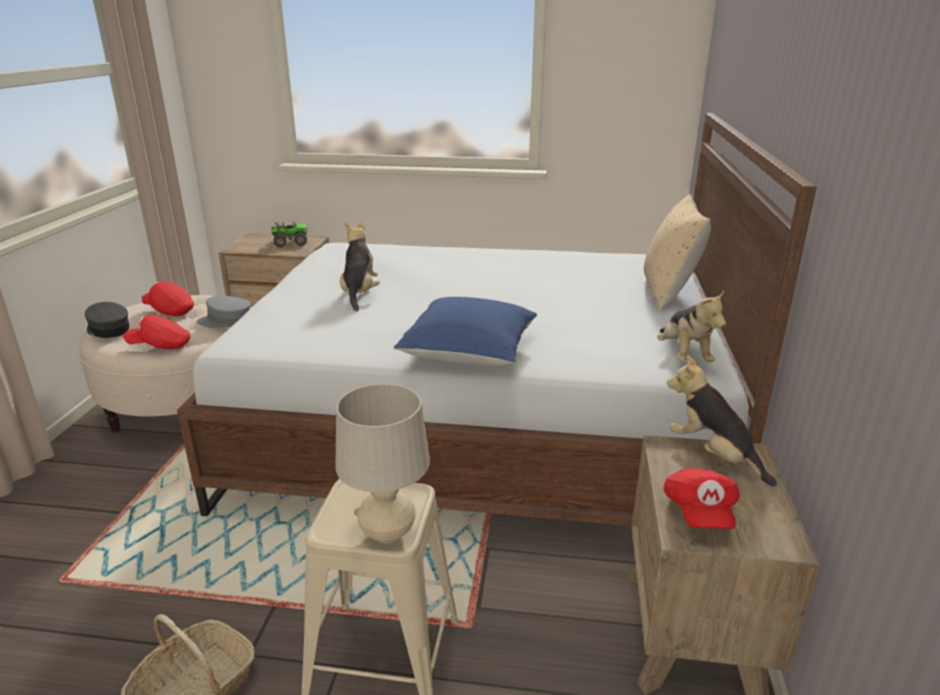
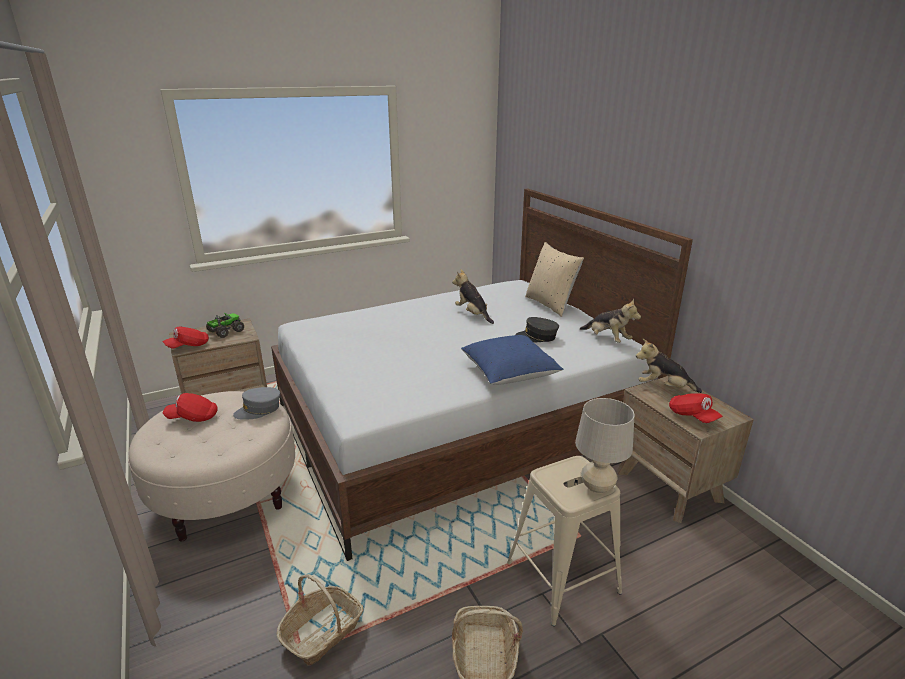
camera: 35 degrees left, 0 degrees up
(102, 570) = (322, 632): none -> basket
(108, 329) = (162, 451): grey cap -> grey cap (537, 337)
(160, 346) = (236, 446): red cap -> red cap (188, 346)
(359, 293) = (380, 356): plush toy -> plush toy (472, 314)

